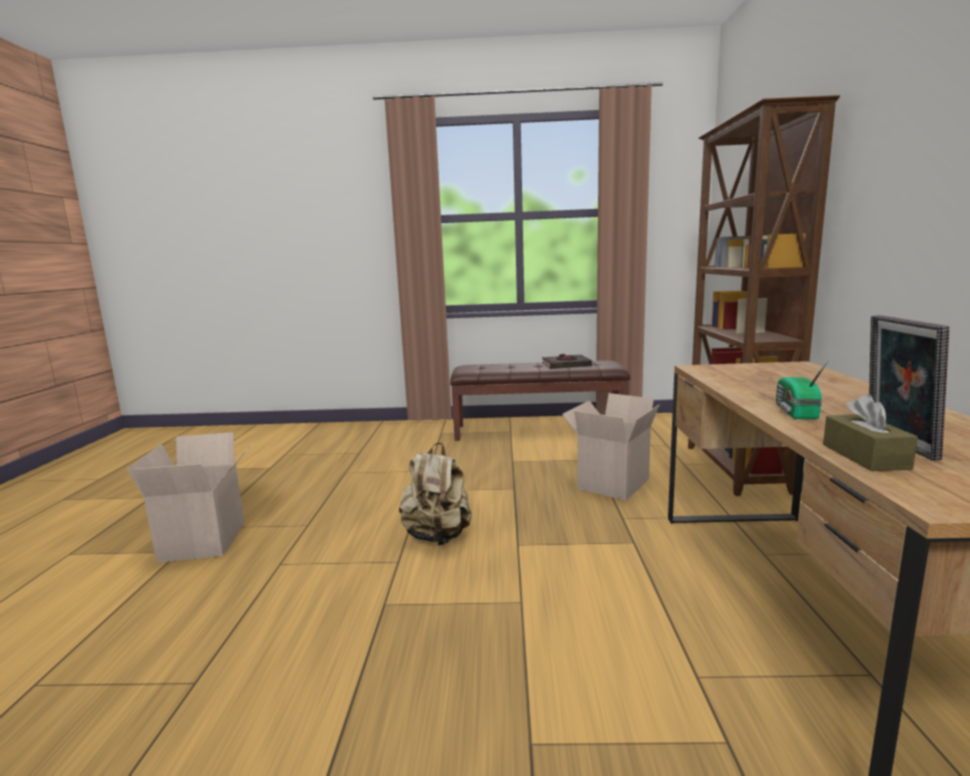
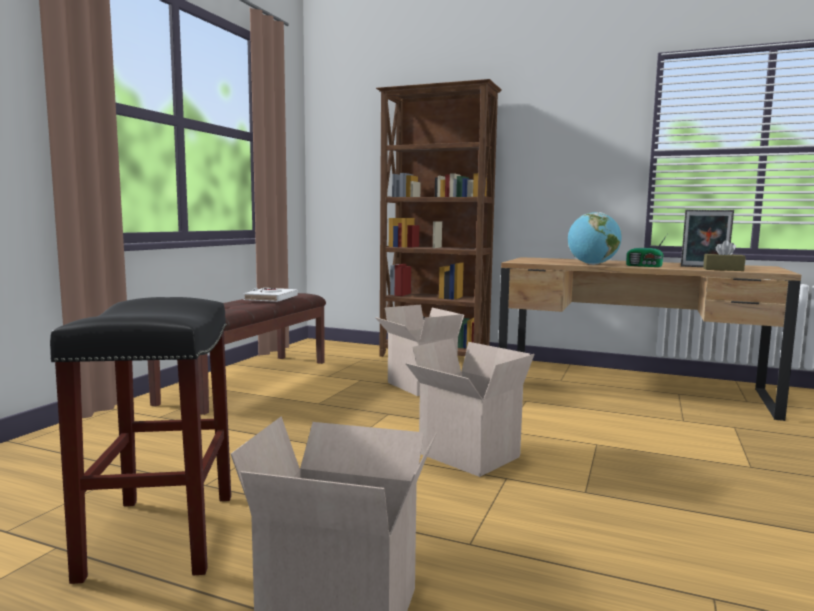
camera: 70 degrees left, 5 degrees down
(282, 482) = (162, 536): none -> black stool
(438, 536) = (466, 455): beige backpack -> cardboard box
(566, 365) = (271, 299): black book -> white book
(749, 391) = (592, 264): none -> globe

